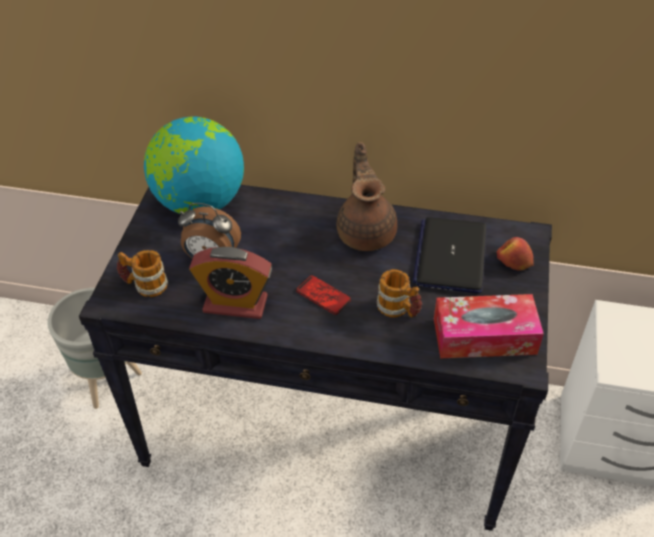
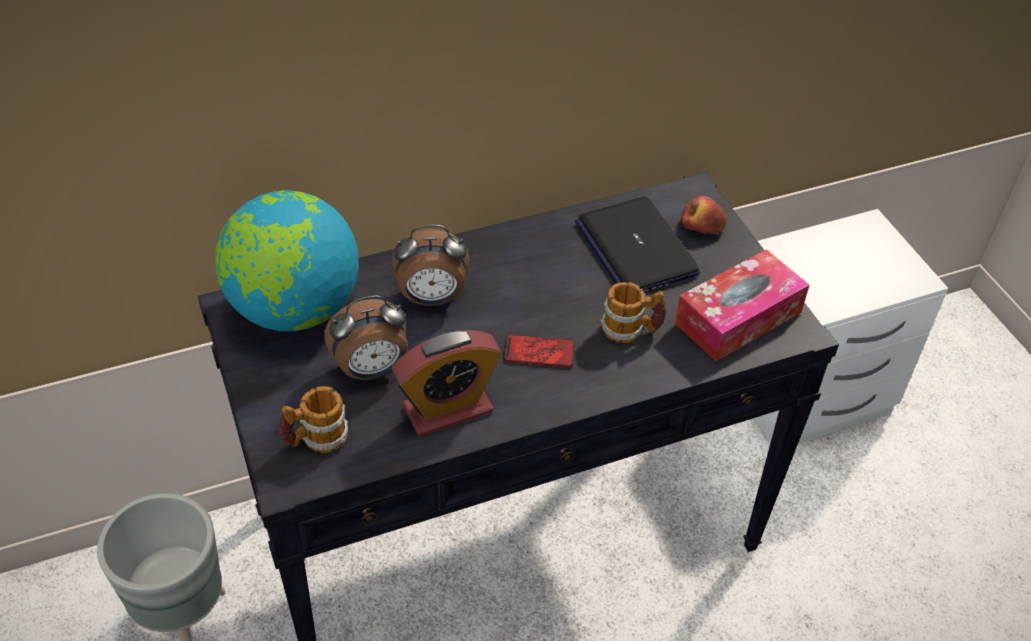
camera: 35 degrees left, 0 degrees up
(285, 231) = (432, 298): none -> alarm clock
(366, 232) = (524, 259): brown teapot -> none

